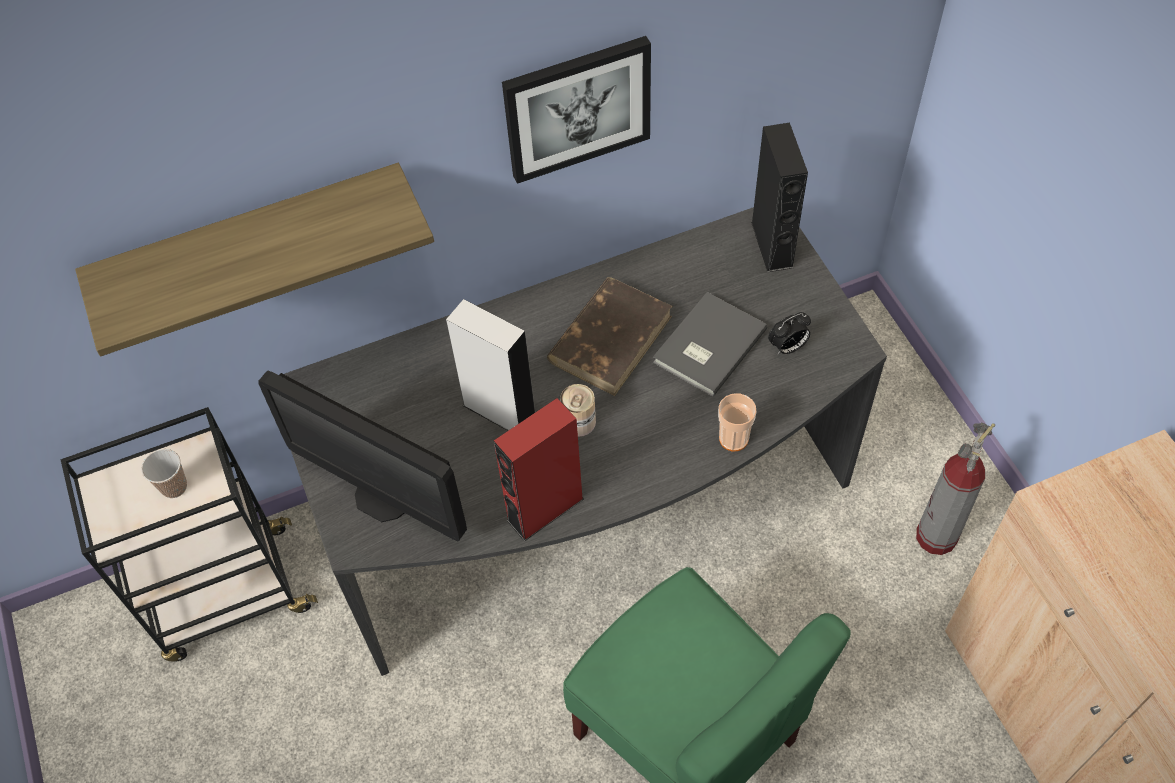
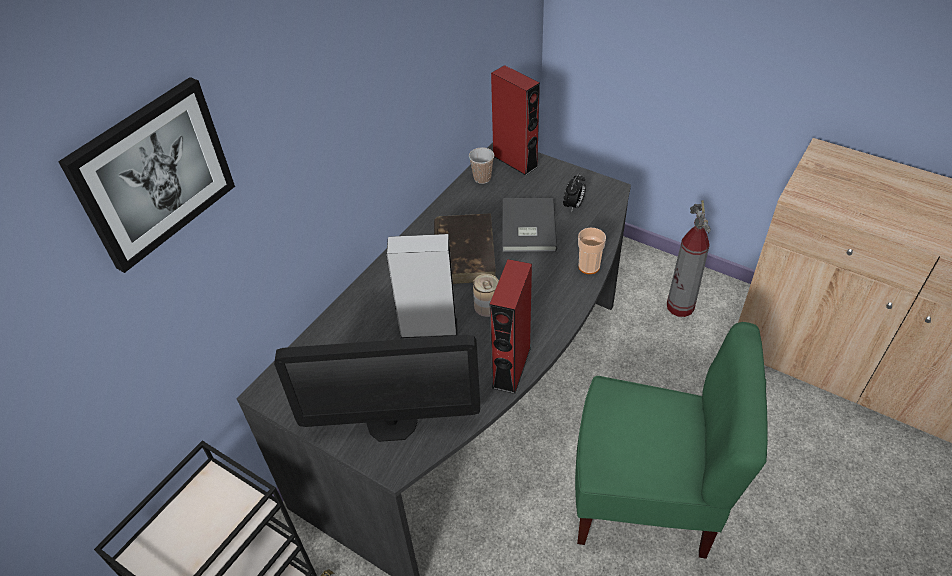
camera: 35 degrees left, 10 degrees down
(174, 487) = (208, 518): cup -> cup (482, 178)
(253, 245) = (206, 266): shelf -> none
(577, 107) = (388, 84): picture -> picture (152, 173)
(772, 244) = (515, 161): black speaker -> red speaker

